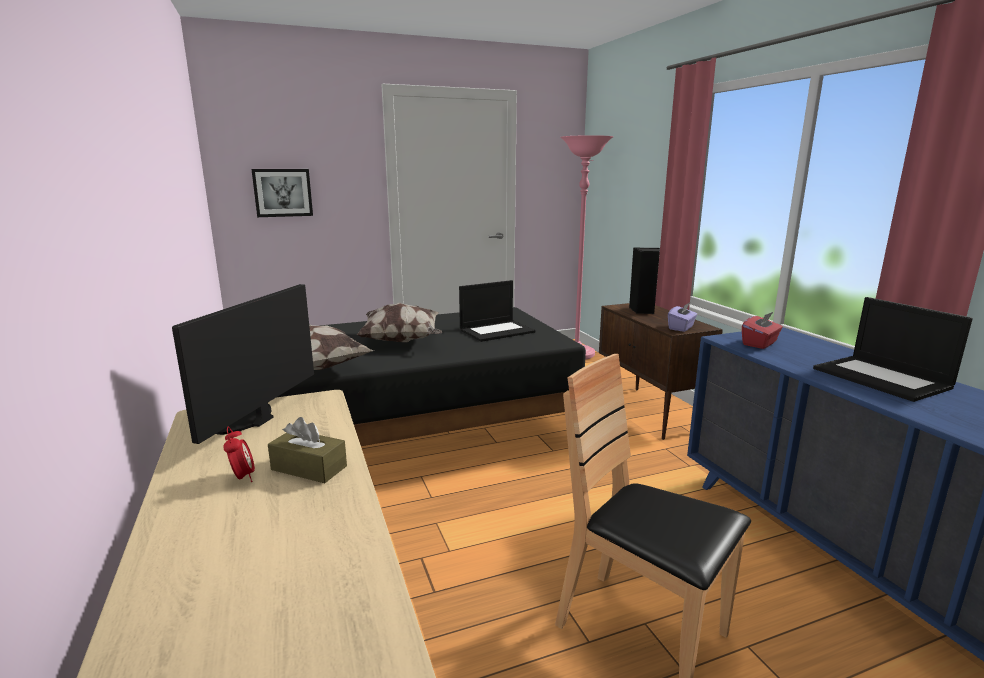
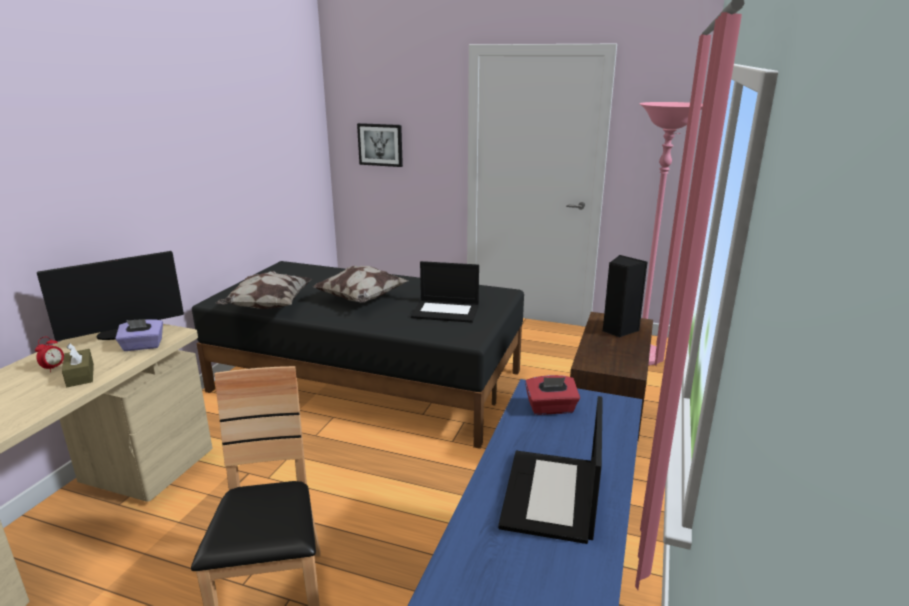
camera: 40 degrees right, 5 degrees up
(681, 328) = (603, 363): purple tissue box -> purple tissue box (142, 346)

